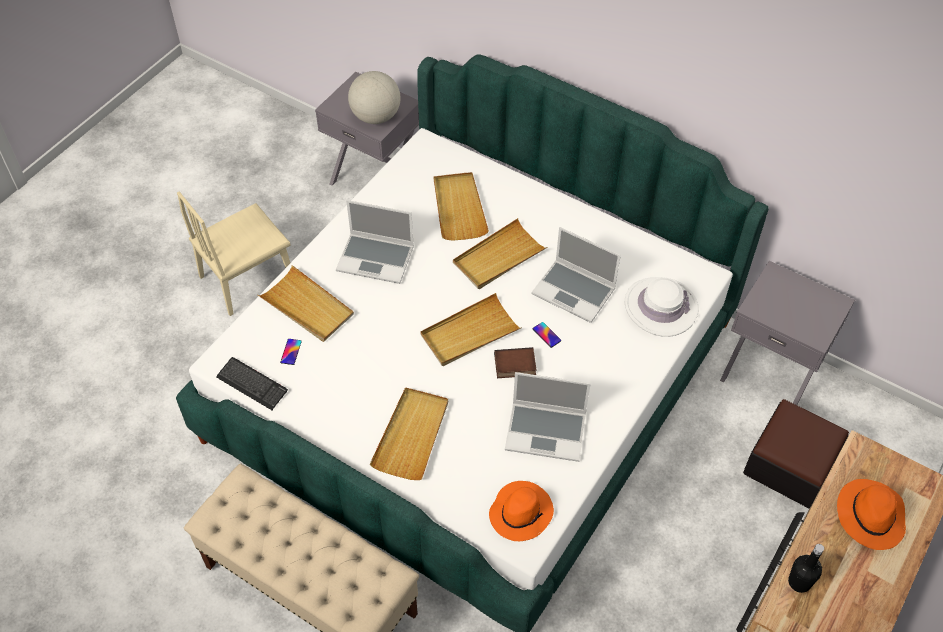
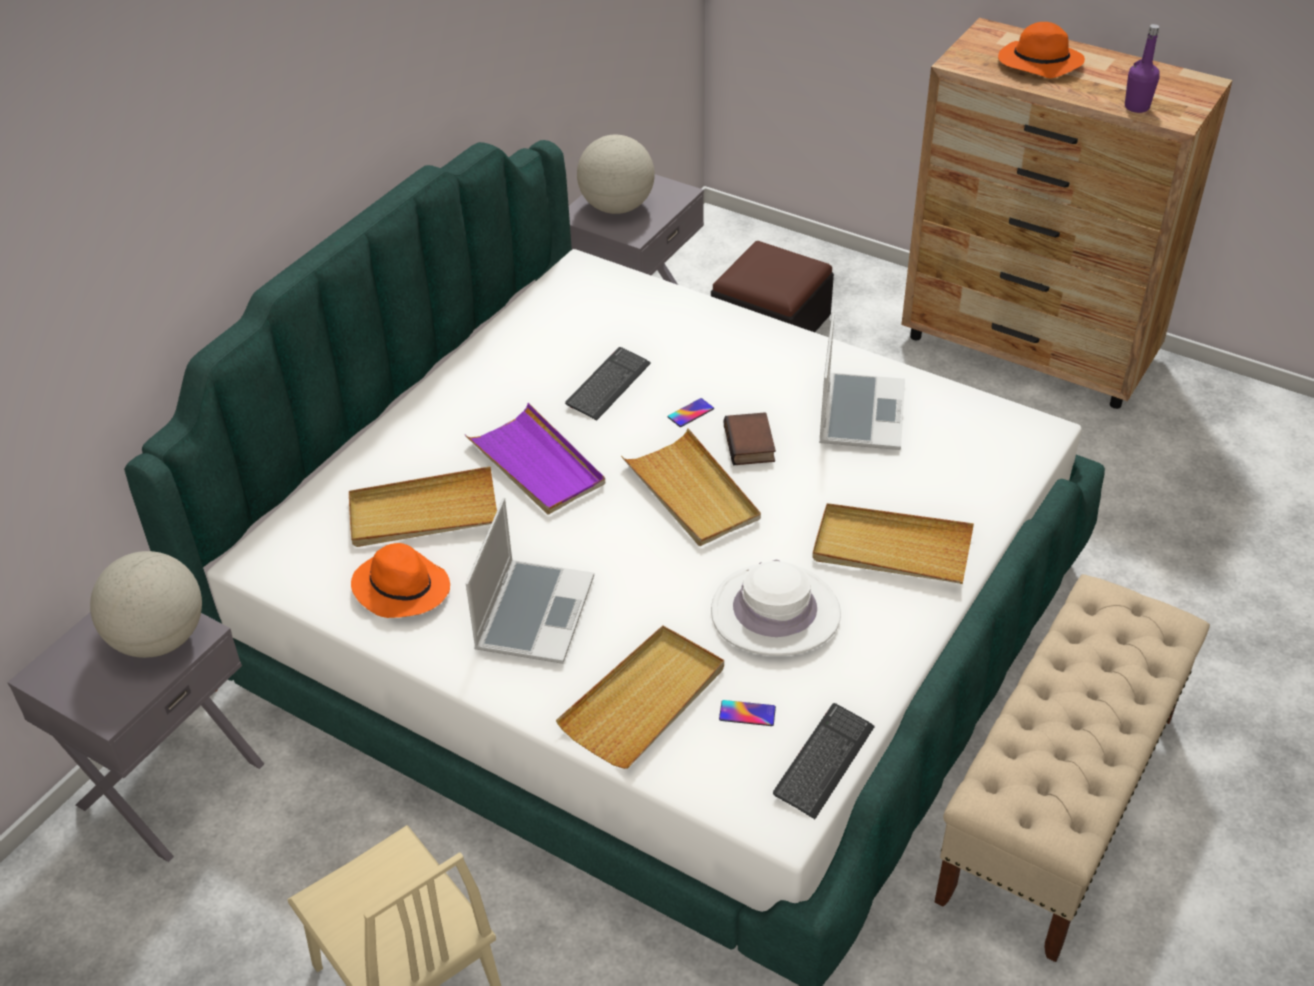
camera: 90 degrees left, 10 degrees down
(498, 257) = (537, 464): beige tray -> purple tray
(521, 512) = (993, 436): orange hat -> orange hat (400, 588)
(575, 291) = (608, 385): laptop -> keyboard
(660, 307) = (635, 308): white hat -> white hat (775, 613)
(790, 298) = (617, 207): none -> globe
(799, 582) = (1136, 107): black bottle -> purple bottle

